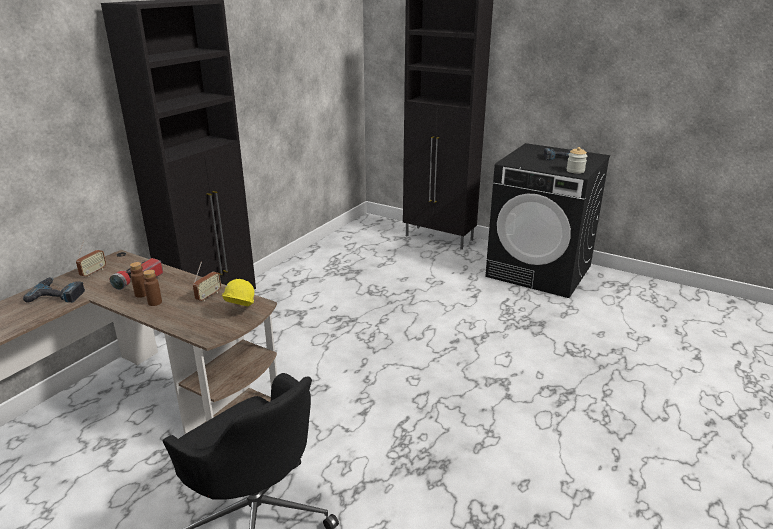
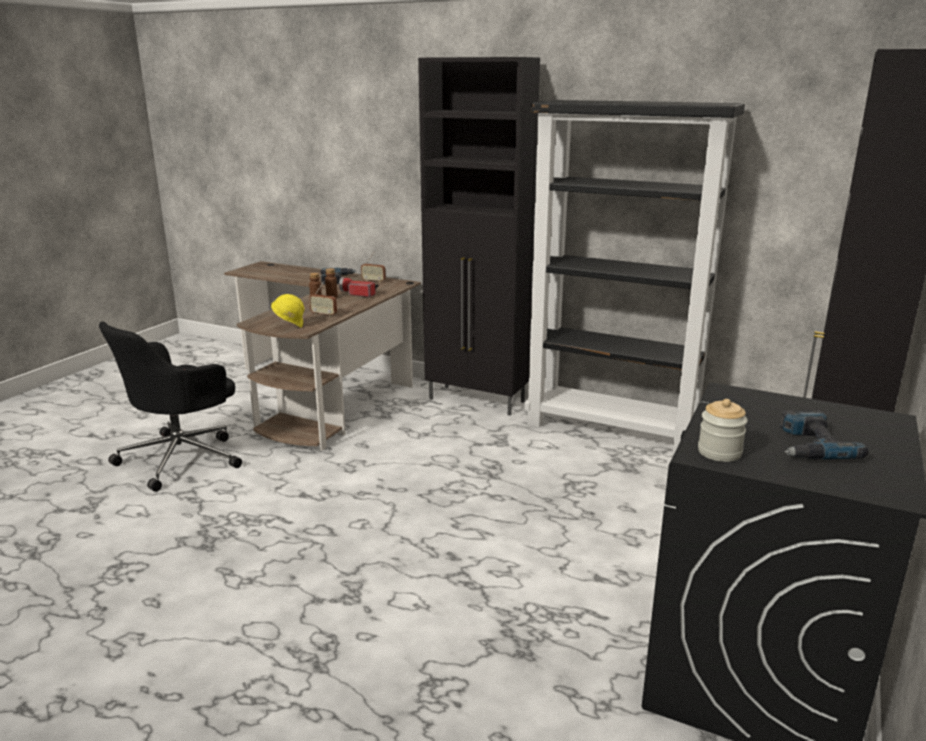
camera: 85 degrees right, 5 degrees down
(298, 269) = (612, 429): none -> black bookcase

